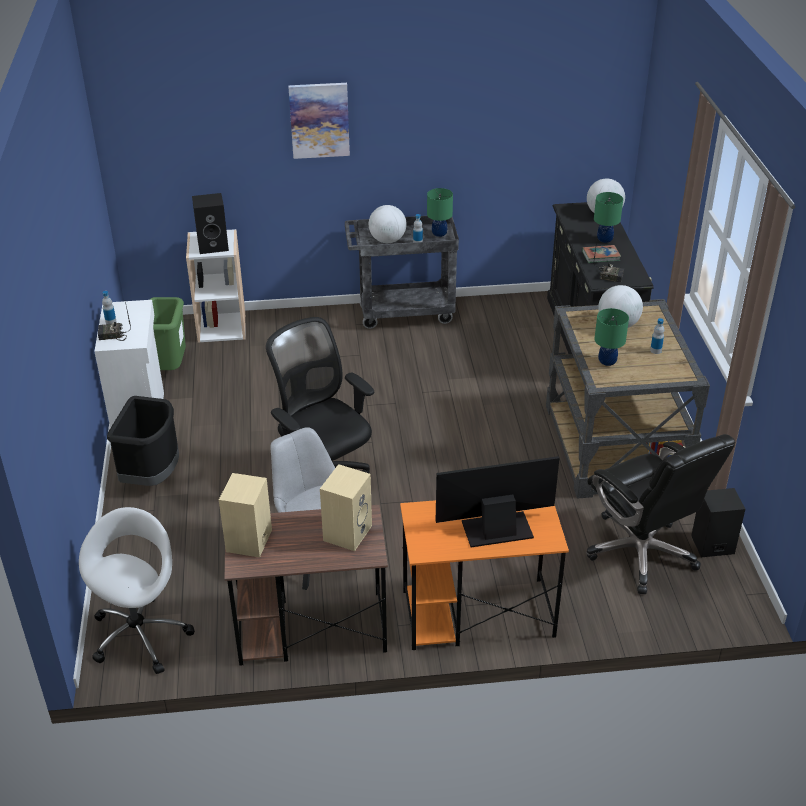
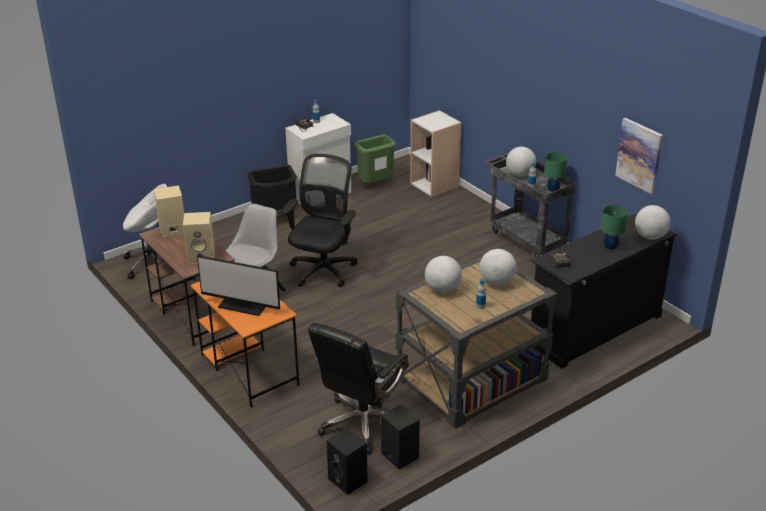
camera: 60 degrees right, 5 degrees down
(214, 245) = (434, 122): black speaker -> black speaker (349, 480)
(319, 120) = (512, 66): picture -> picture (639, 155)
(496, 528) = (243, 305): monitor -> monitor turned 150 degrees clockwise
(601, 256) = (584, 251): book -> none
(606, 363) = (442, 289): green table lamp -> globe

